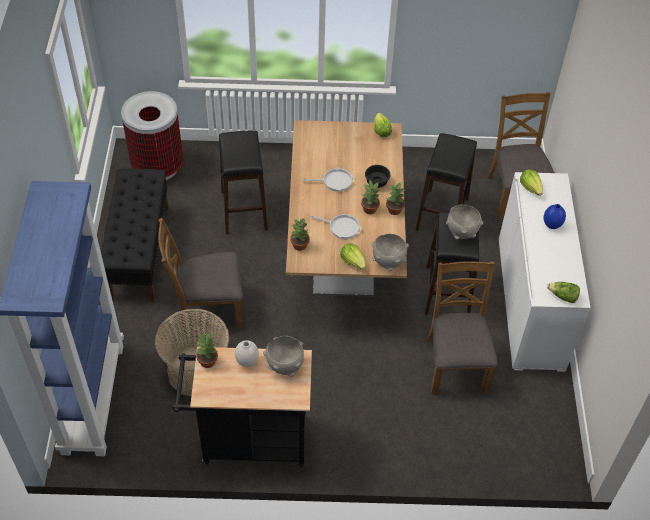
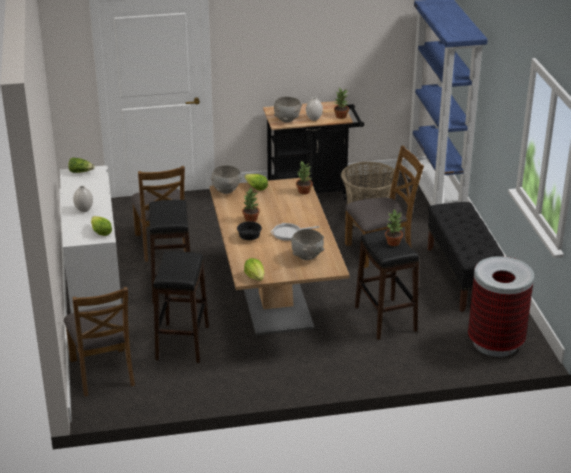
camera: 170 degrees right, 20 degrees down
(342, 227) = (272, 205): frying pan -> none
(394, 210) = (228, 221): potted plant -> potted plant (393, 242)
(462, 232) = (165, 213): grey bowl -> grey bowl (307, 257)
(552, 225) = (84, 210): blue vase -> white vase

